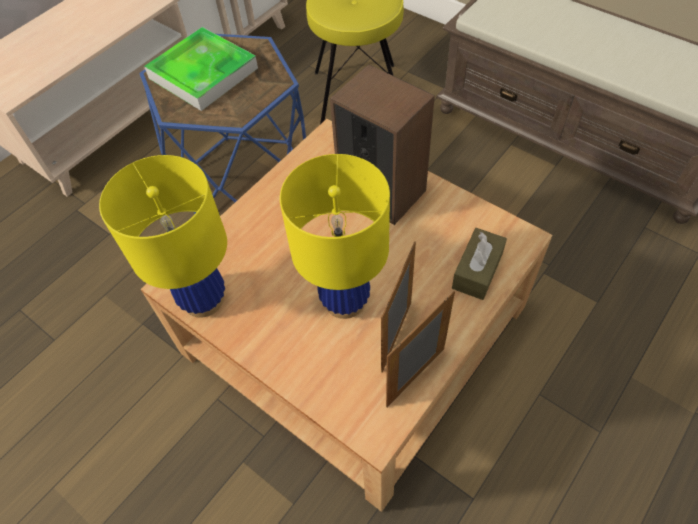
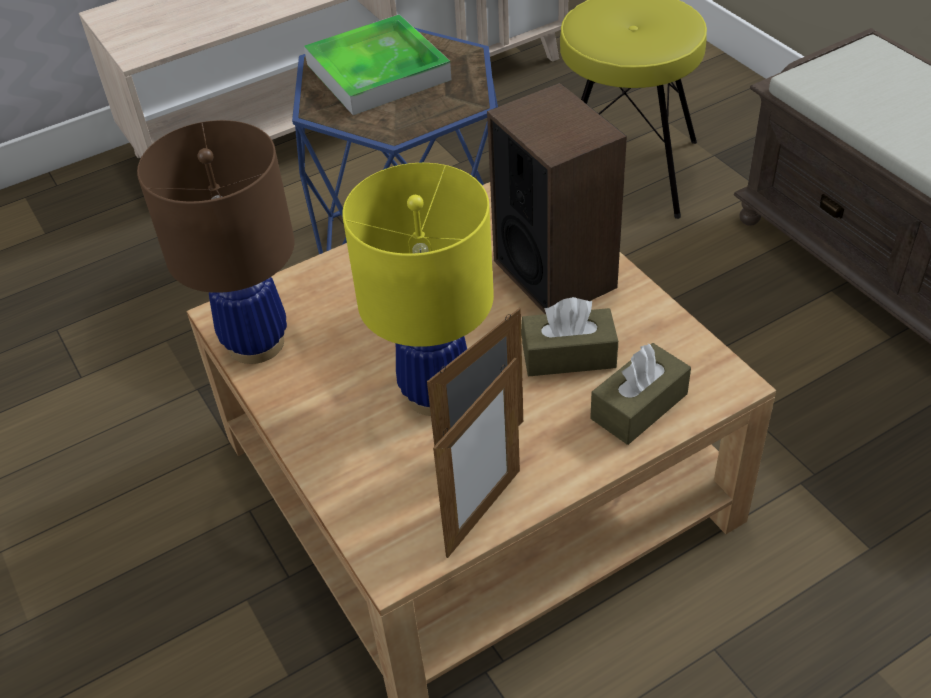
camera: 20 degrees right, 10 degrees down
(203, 299) = (255, 343): yellow table lamp -> brown table lamp
(415, 377) = (483, 512): picture frame -> picture frame turned 150 degrees clockwise
(417, 247) = (568, 355): none -> brown tissue box

